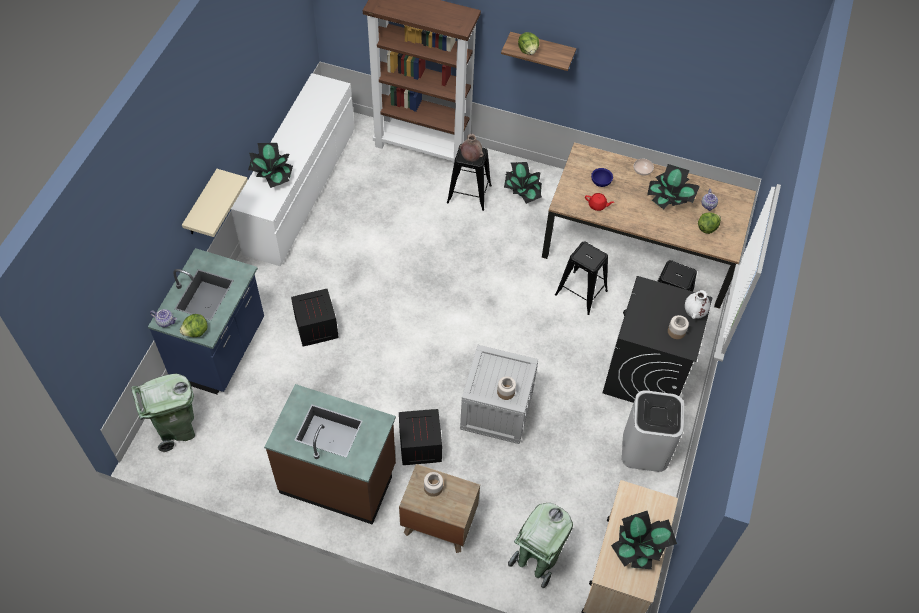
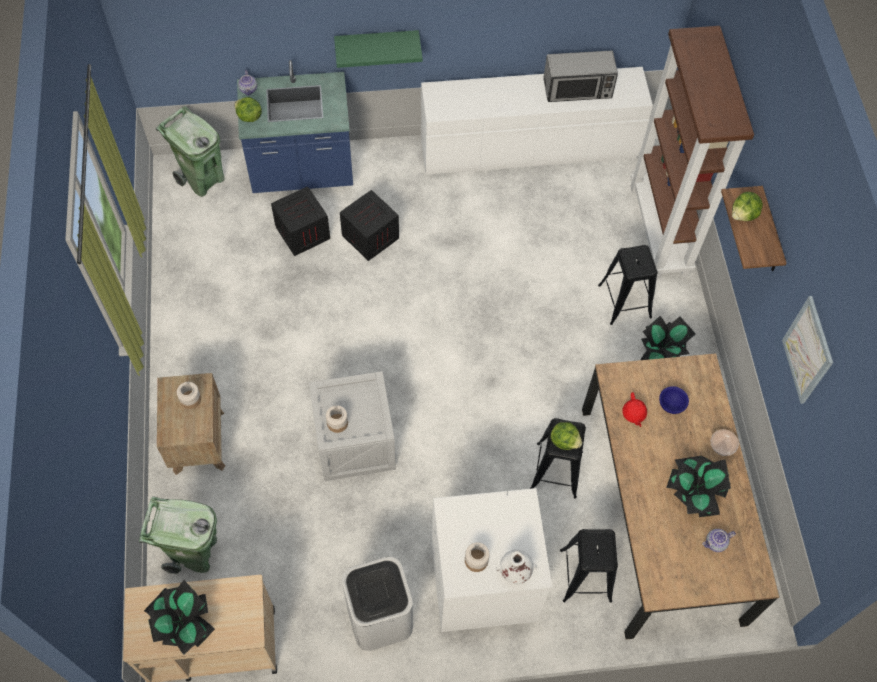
camera: 65 degrees right, 5 degrees up
(201, 204) = (376, 43): beige shelf -> green shelf
(272, 176) = (482, 96): potted plant -> none
(306, 117) = (578, 89): none -> microwave
(338, 479) = (209, 332): brown counter -> none
(419, 445) = (279, 387): crate -> crate (303, 232)
(470, 158) = (632, 263): brown vase -> none
(639, 71) = (807, 350): none -> picture
(645, 373) = (482, 582): black washing machine -> white washing machine
(707, 228) = (677, 553): lettuce -> lettuce (564, 441)

